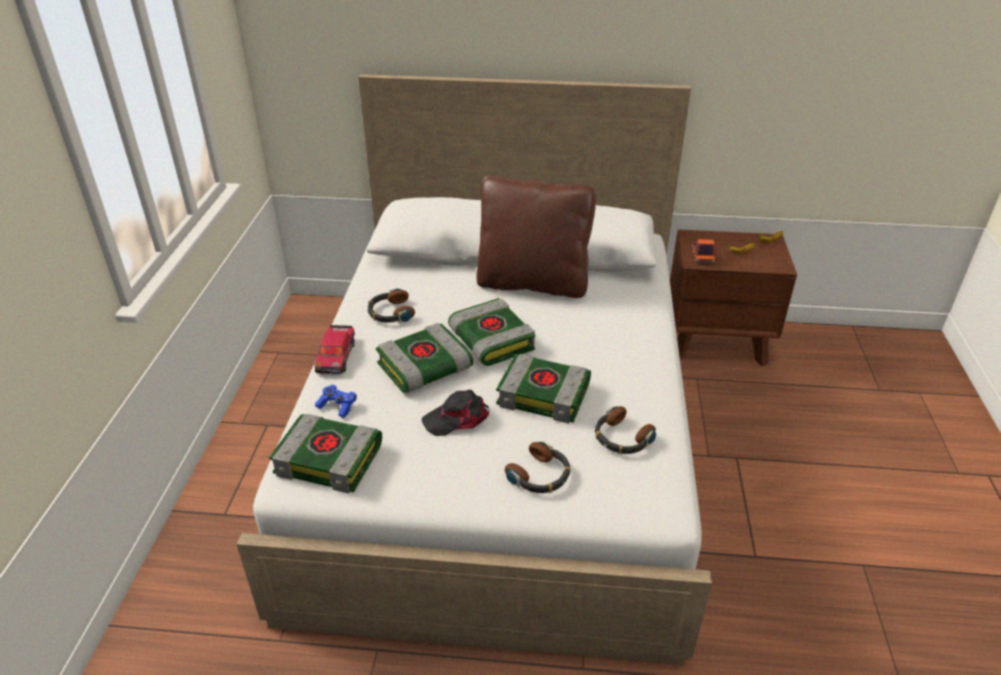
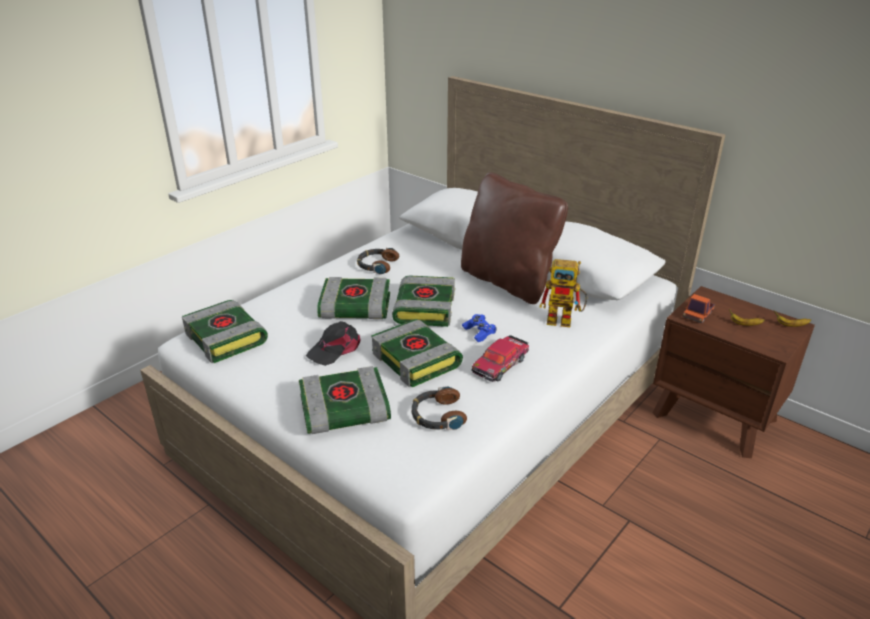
camera: 35 degrees right, 5 degrees down
(336, 355) = (308, 278): toy car -> toy car (500, 364)
(337, 406) = (270, 309): blue game controller -> blue game controller (479, 332)
(457, 418) = (335, 349): black cap -> black cap turned 60 degrees counterclockwise
(540, 475) = (343, 411): headphones -> book
(620, 302) = (565, 320): none -> toy robot

